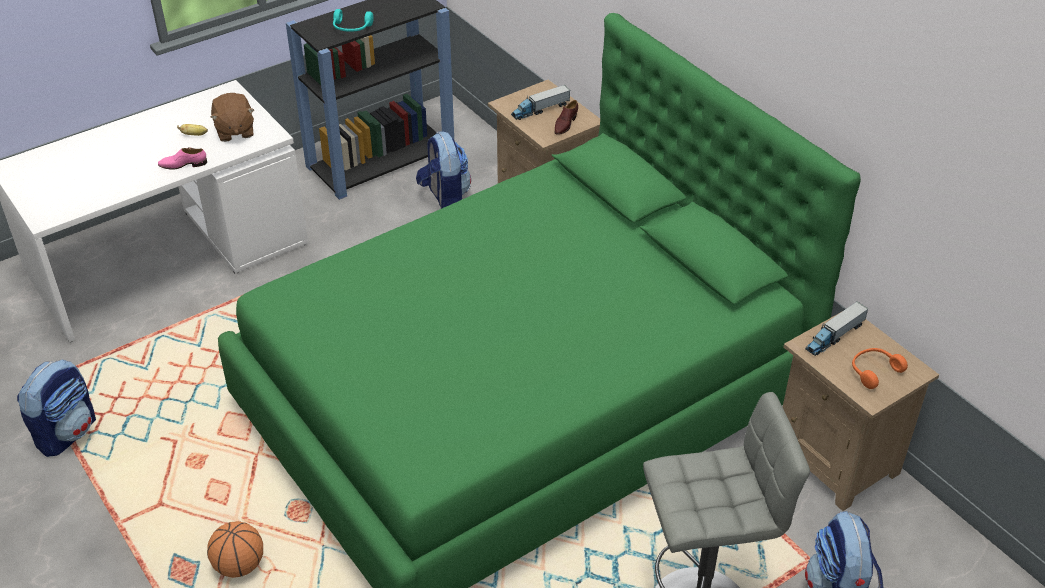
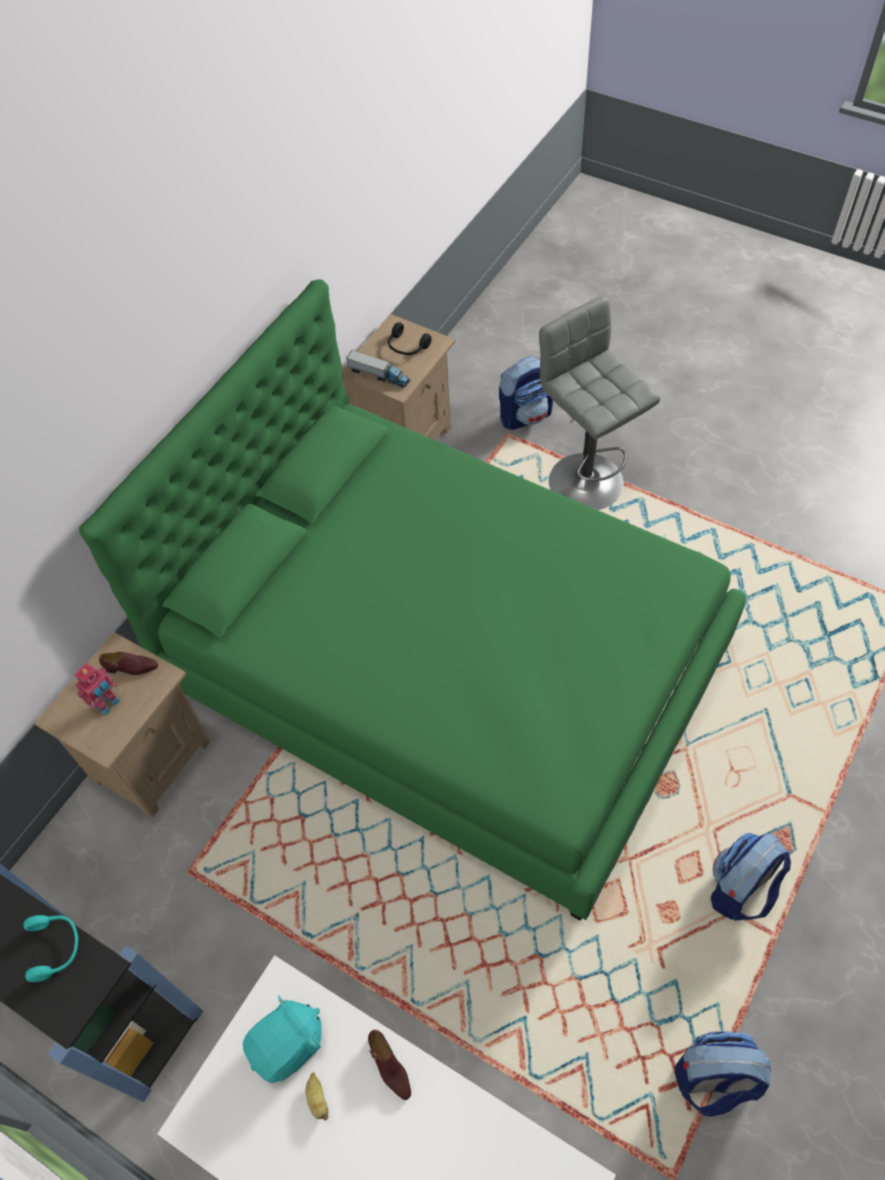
camera: 110 degrees left, 15 degrees up
(183, 165) = (389, 1067): pink shoe -> brown shoe
(234, 131) = (288, 1045): brown plush toy -> turquoise plush toy
(239, 565) = (745, 800): basketball -> none
(445, 198) = (161, 880): backpack -> backpack (740, 889)
(540, 110) = (107, 704): toy truck -> toy robot
(873, 371) = (407, 347): orange headphones -> black headphones

